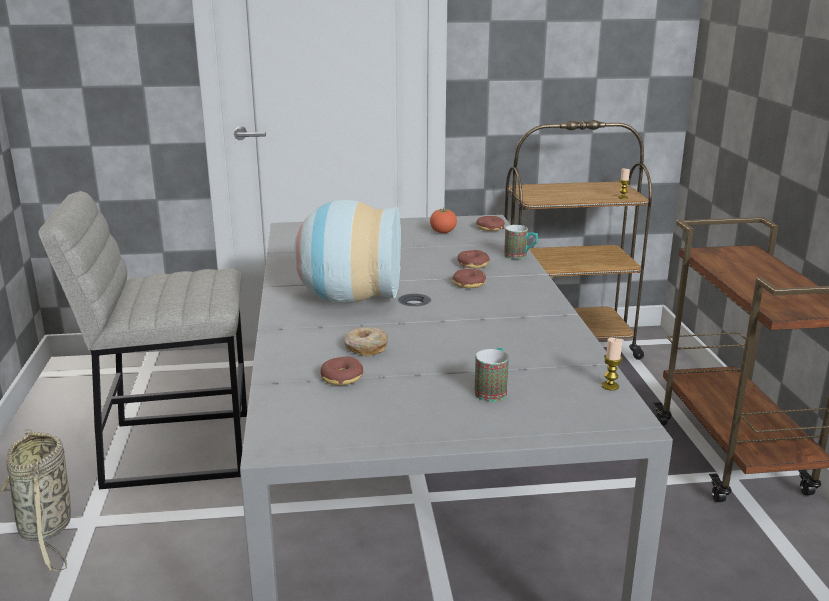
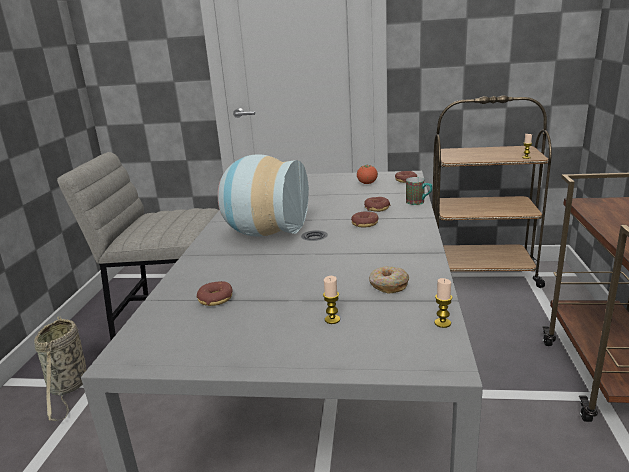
camera: 15 degrees right, 0 degrees up
(365, 348) = (250, 274): donut -> donut (388, 285)
(492, 390) = (332, 319): mug -> candle

